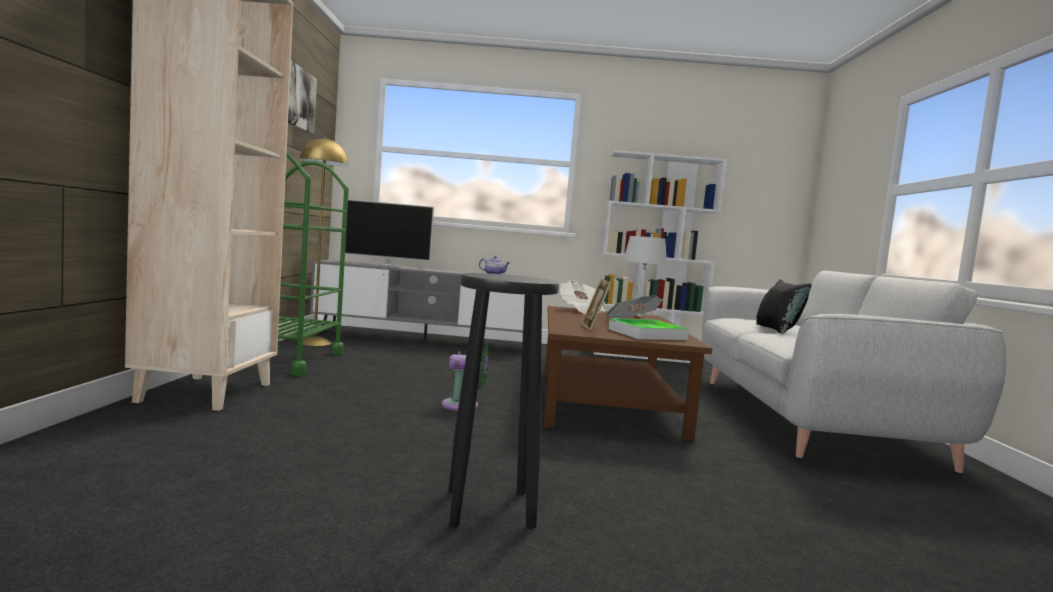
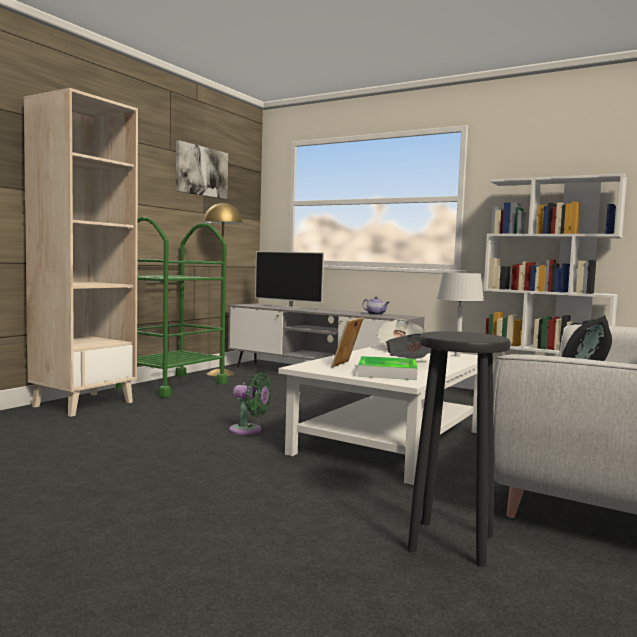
camera: 30 degrees right, 0 degrees up
(490, 507) = (126, 501): black stool -> black stool (452, 542)
(607, 403) = (392, 442): brown coffee table -> white coffee table

